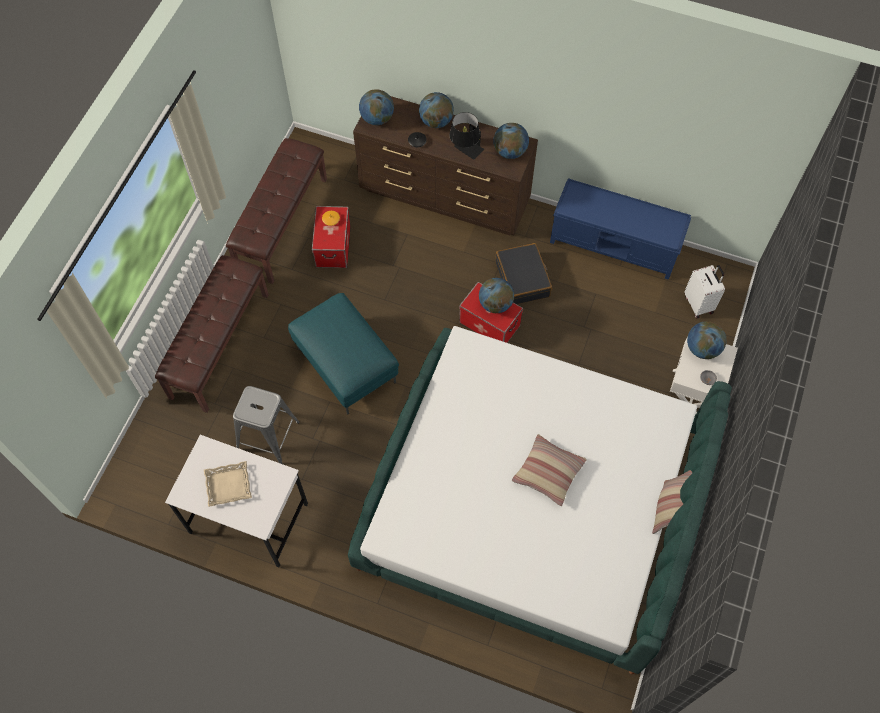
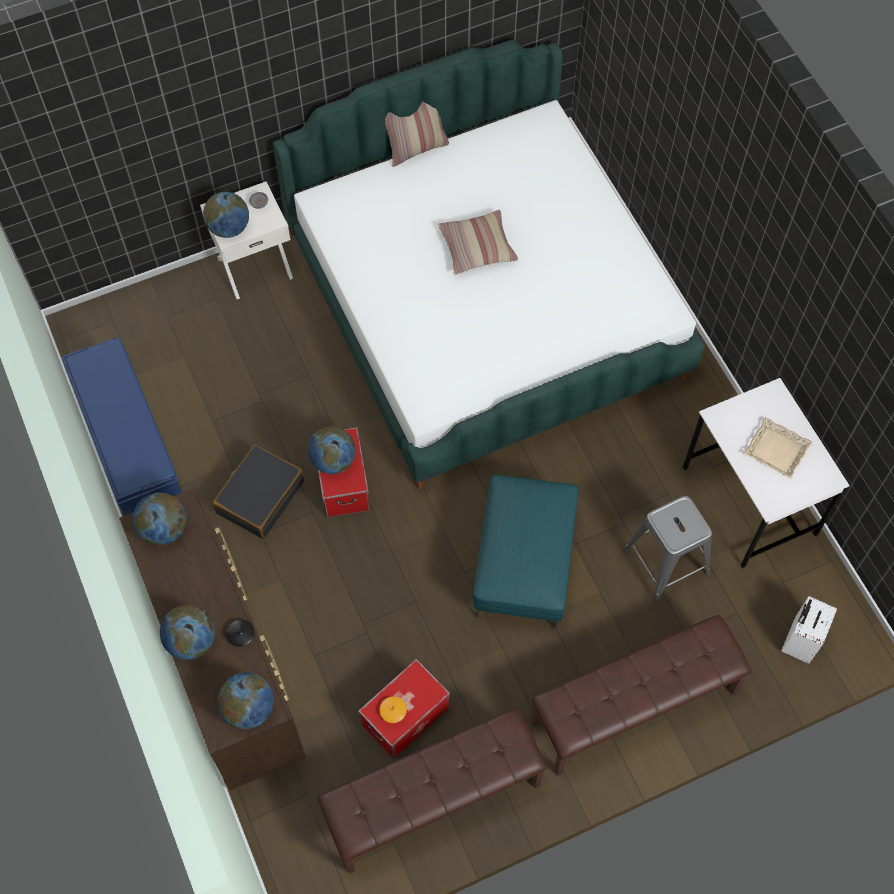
camera: 135 degrees left, 0 degrees up
(465, 151) = (206, 573): black table lamp -> none
(699, 304) = (138, 329): white suitcase -> white suitcase (799, 641)

